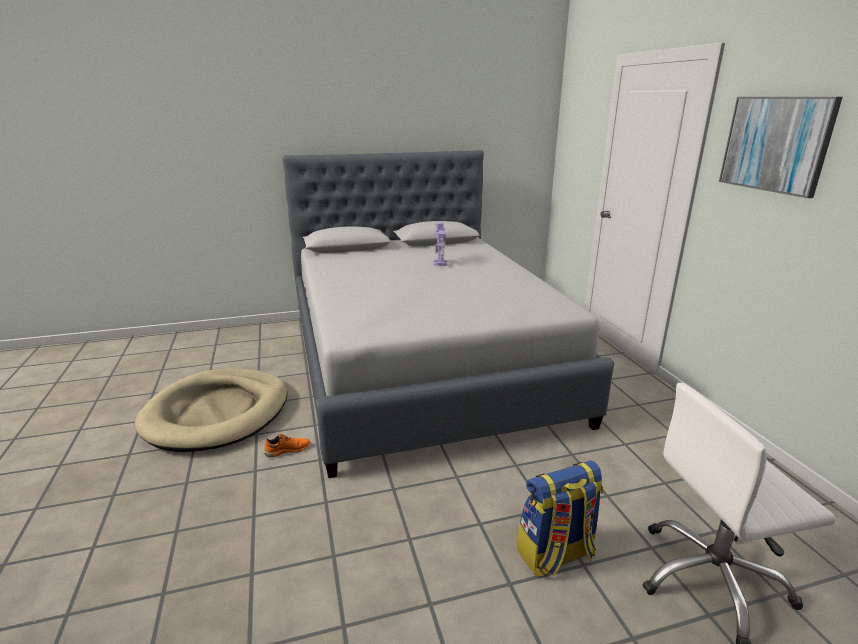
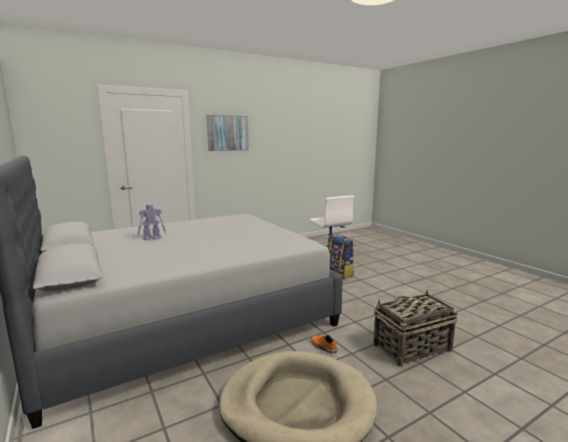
camera: 105 degrees left, 10 degrees down
(211, 540) = (411, 347): none -> basket

